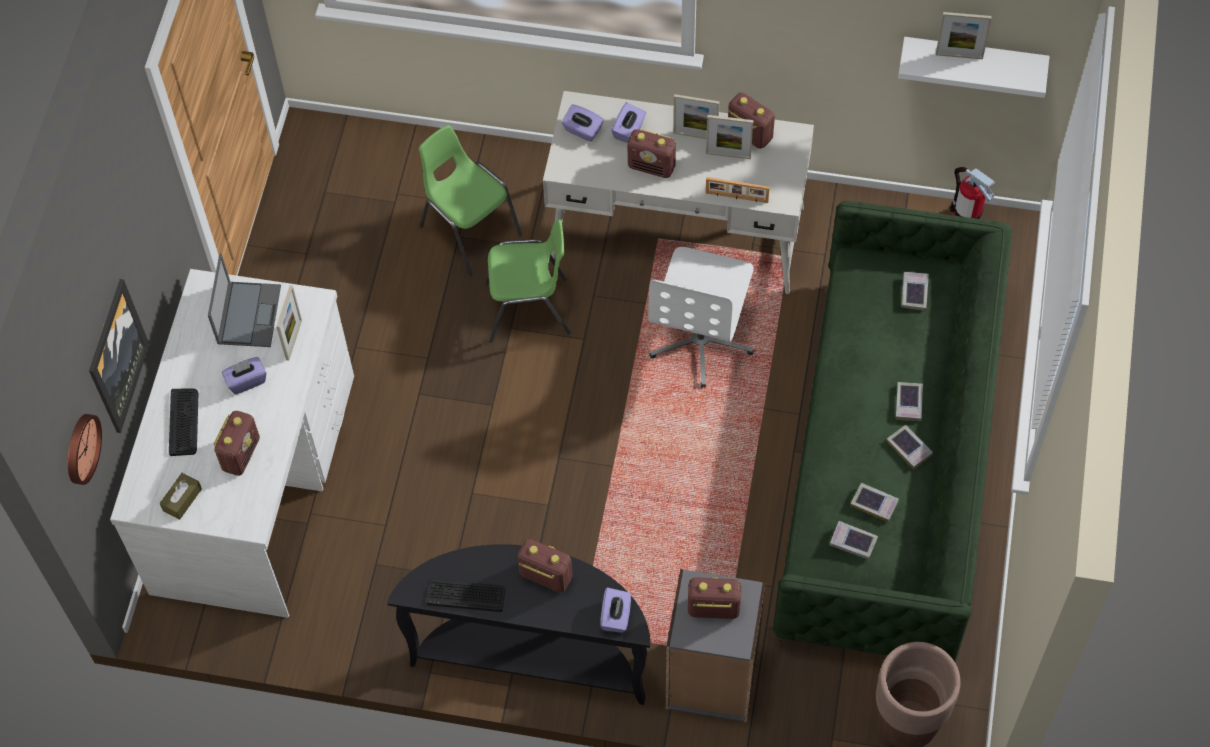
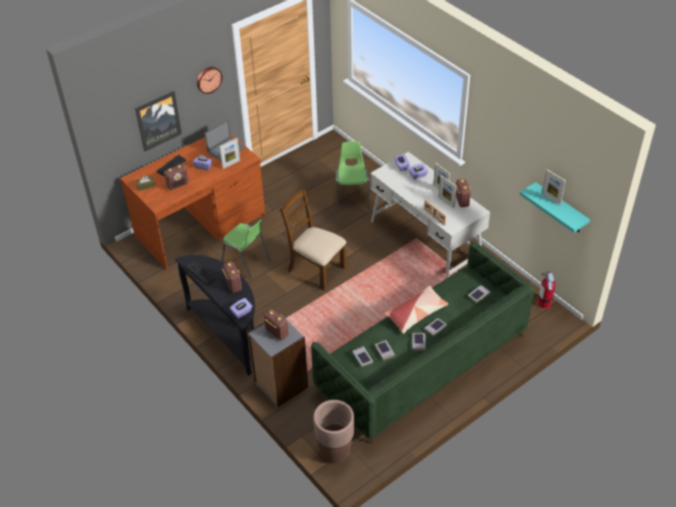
camera: 40 degrees right, 15 degrees down
(80, 448) = (116, 135): wall clock -> wall clock (208, 79)
(256, 483) = (201, 226): white desk -> brown desk
(529, 309) = (346, 232): green chair -> green chair (246, 262)
(550, 420) = (316, 268): none -> brown chair
(652, 166) = (414, 190): radio -> none
(701, 341) = (397, 278): white office chair -> none
(853, 397) = (416, 313): none -> pillow
(973, 60) = (560, 209): white shelf -> turquoise shelf

